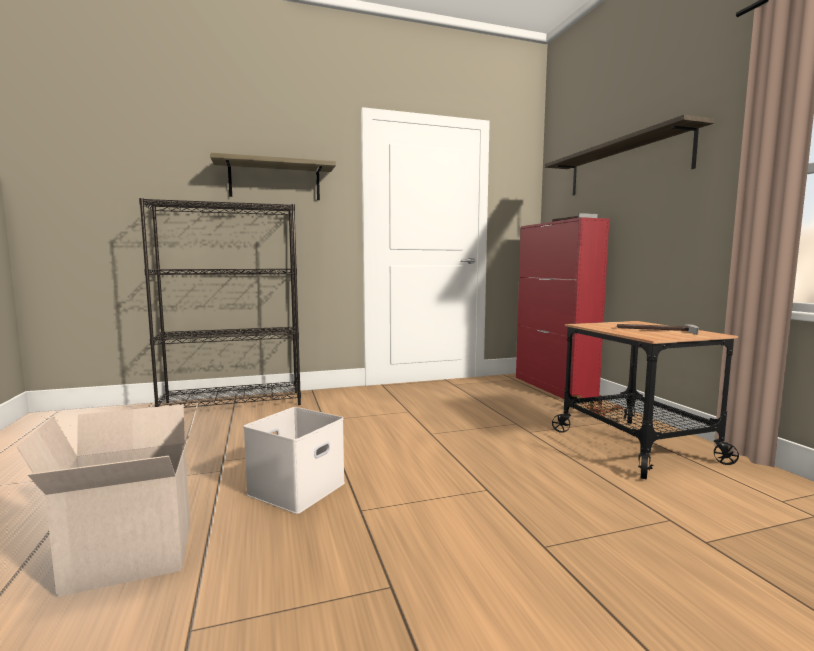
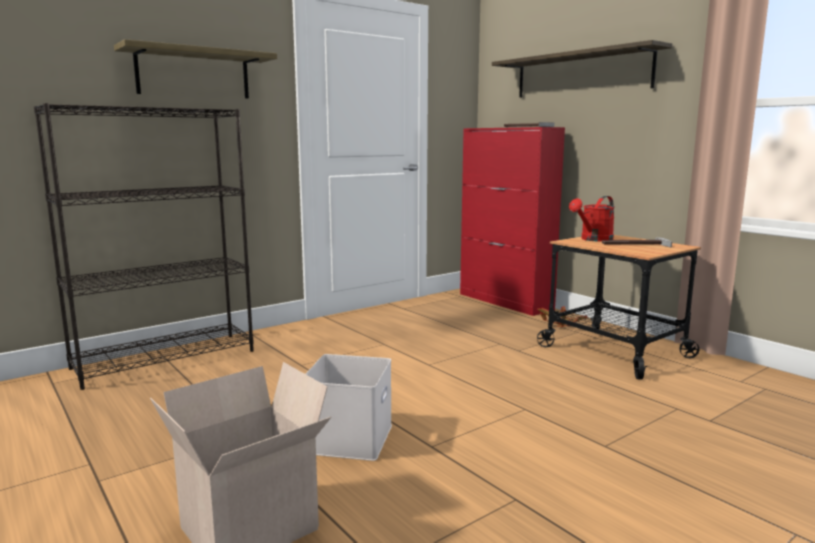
camera: 20 degrees left, 5 degrees up
(615, 324) = (593, 239): none -> red watering can

